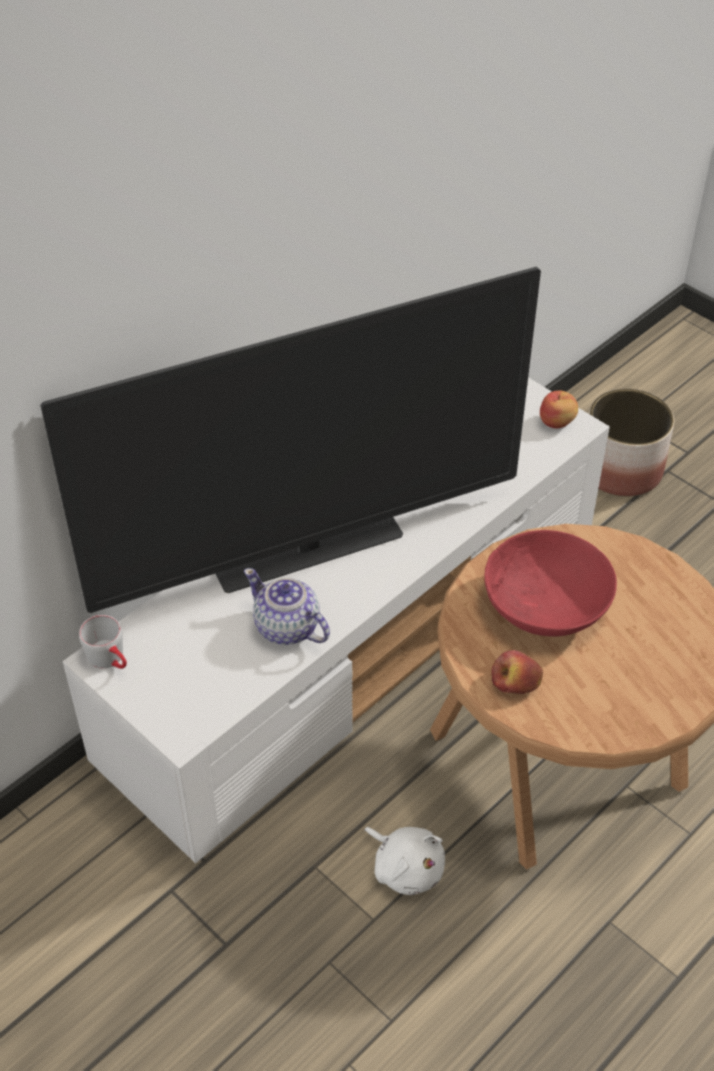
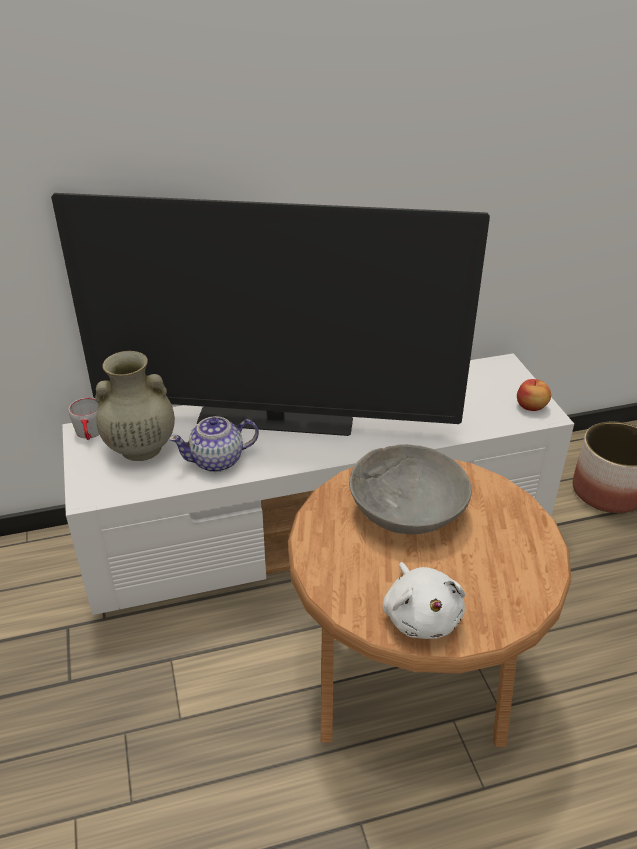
camera: 30 degrees right, 10 degrees down
(187, 652) = (140, 448): none -> beige vase
(287, 628) = (217, 460): teapot -> teapot turned 90 degrees counterclockwise
(406, 868) = (233, 693): white plush toy -> white plush toy (421, 615)
(515, 681) = (335, 553): apple -> none
(545, 605) = (406, 510): red bowl -> grey bowl

